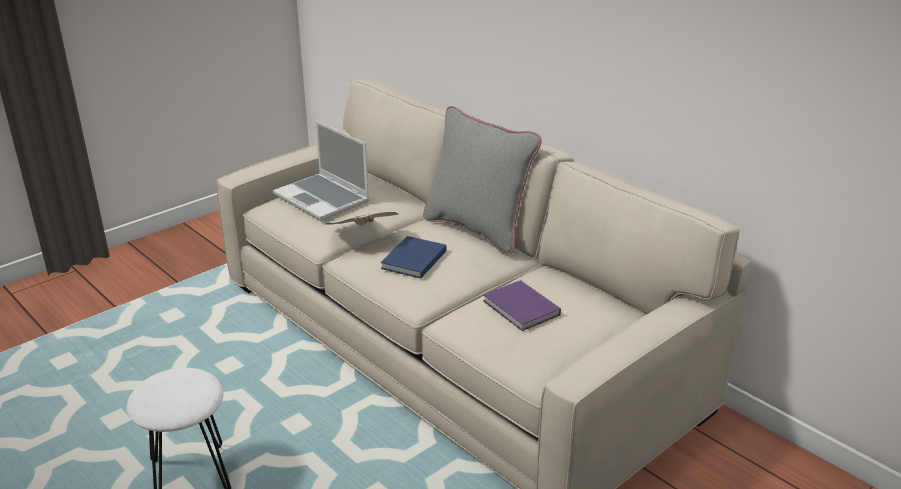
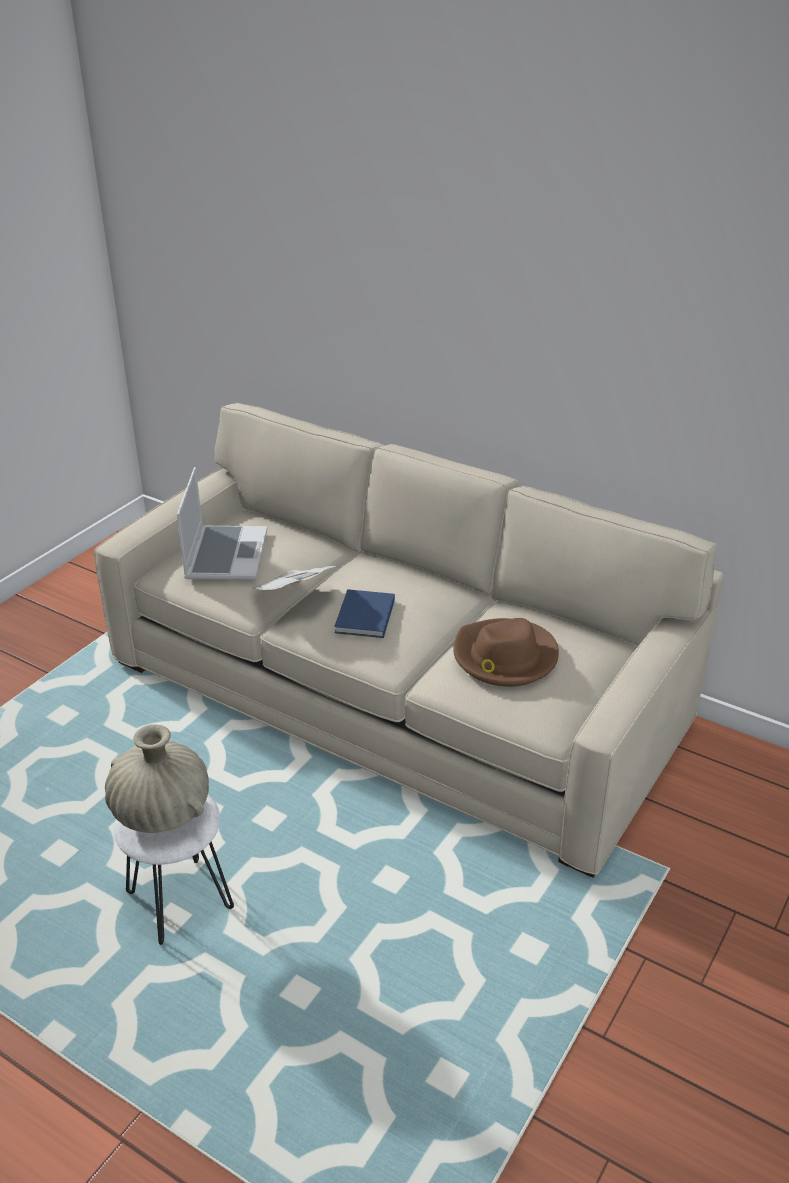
camera: 15 degrees left, 5 degrees up
(172, 387) = (161, 811): none -> beige vase
(323, 199) = (225, 554): laptop -> laptop turned 120 degrees counterclockwise
(478, 229) = (415, 568): grey pillow -> none
(521, 309) = (504, 657): purple book -> brown hat

